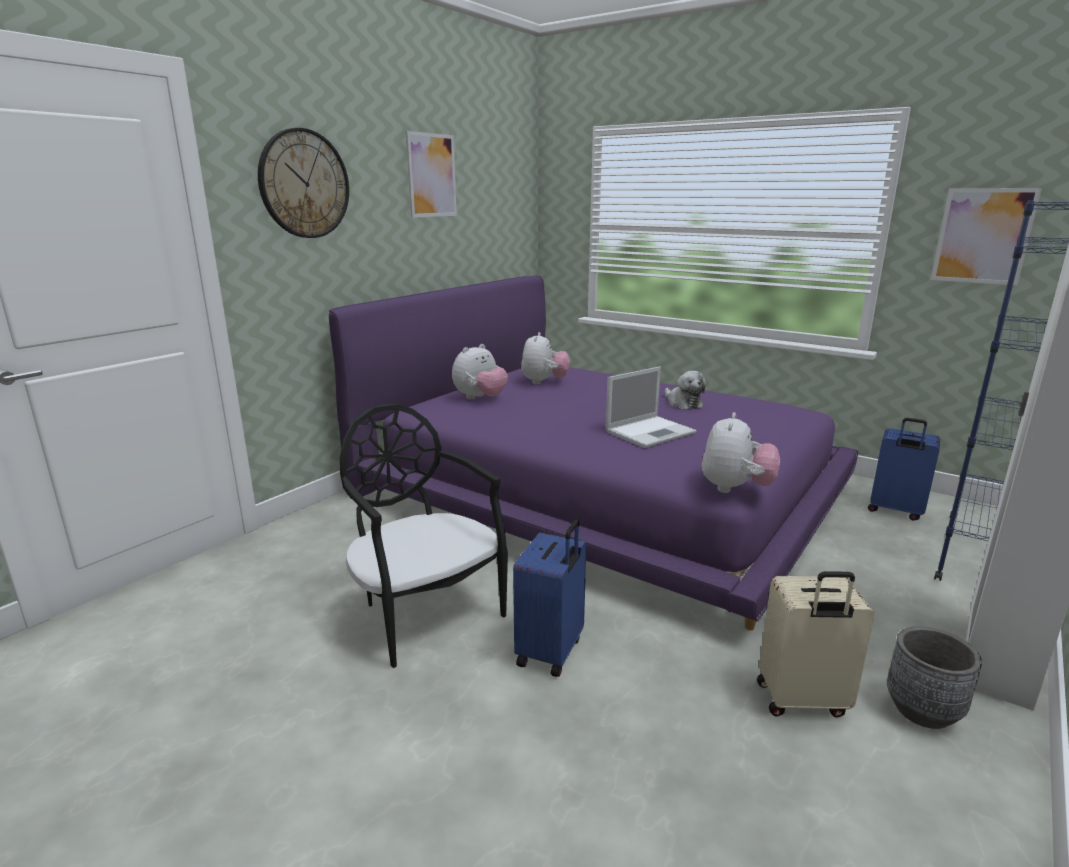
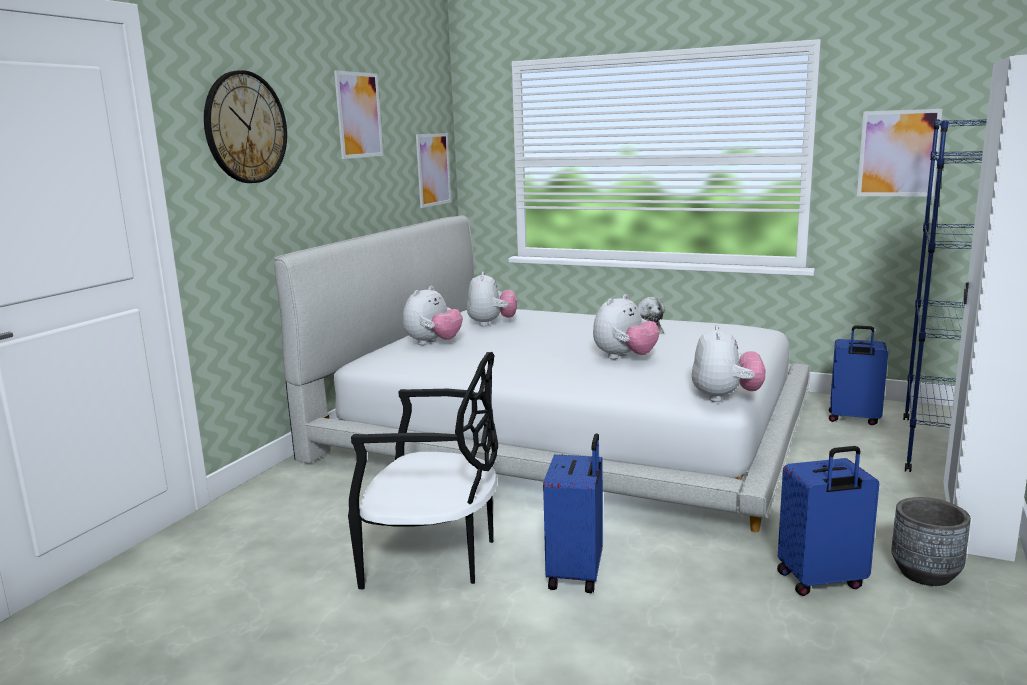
camera: 10 degrees left, 5 degrees down
(425, 613) = (435, 558): black chair -> black chair turned 150 degrees clockwise
(512, 230) = (433, 169): none -> picture
(599, 490) = (564, 429): purple bed -> white bed
(651, 432) = (624, 358): laptop -> plush toy
(802, 701) = (821, 581): beige suitcase -> blue suitcase

